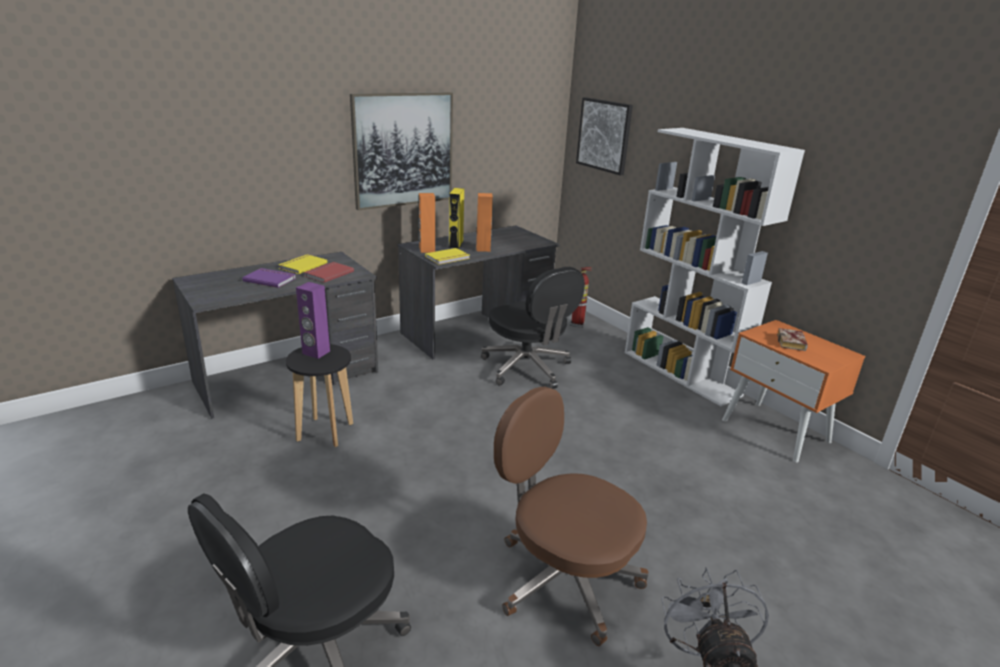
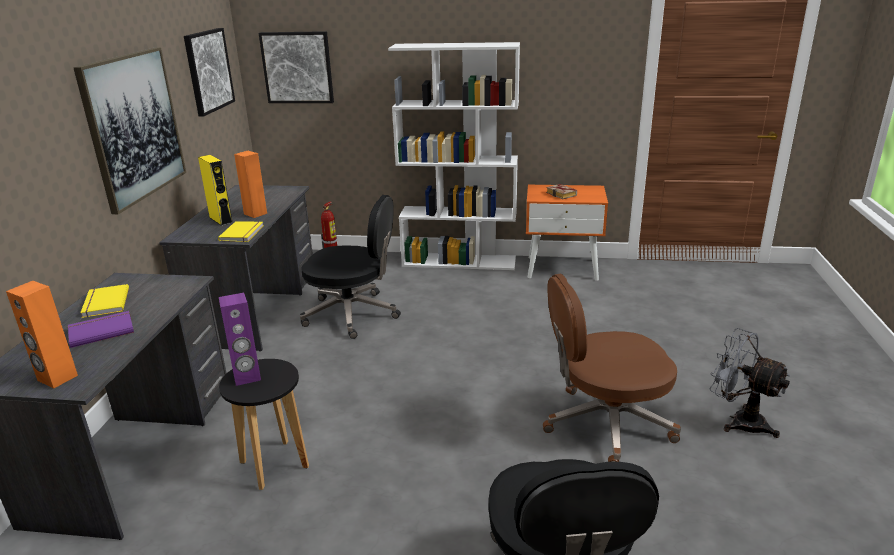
camera: 45 degrees left, 0 degrees up
(328, 274) = (156, 296): red book -> none
(426, 250) = (204, 235): orange speaker -> orange speaker (57, 378)
(517, 122) = (208, 71): none -> picture

